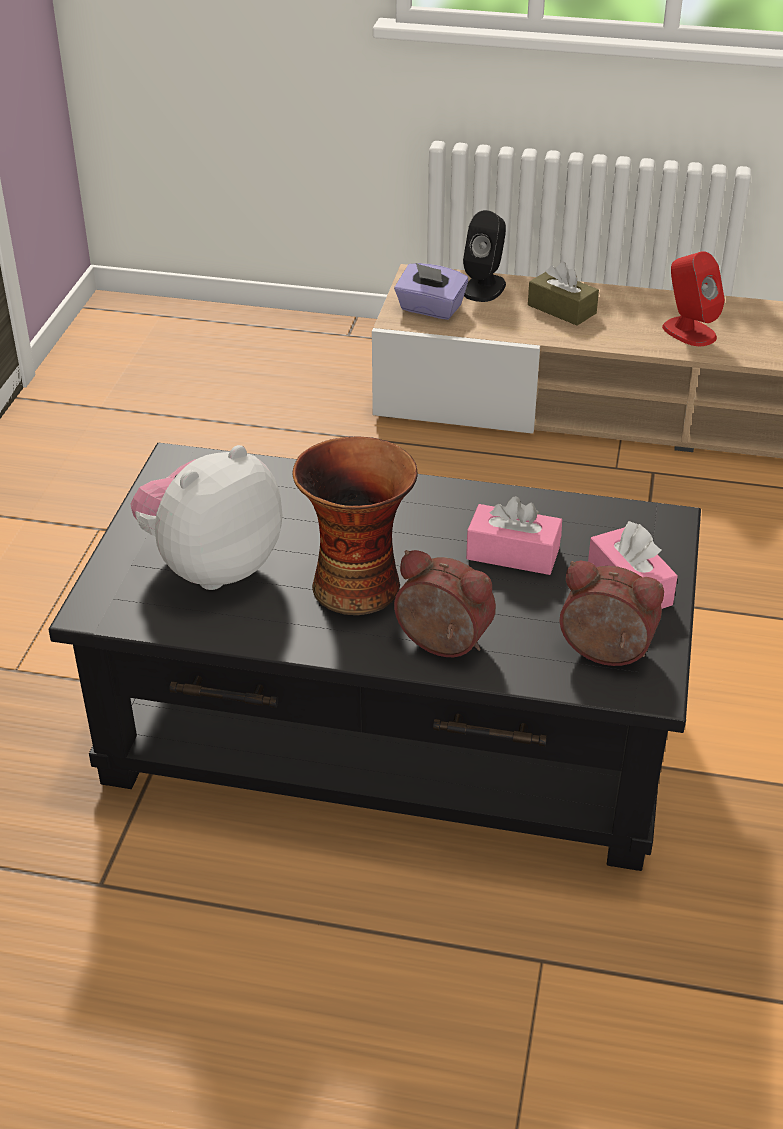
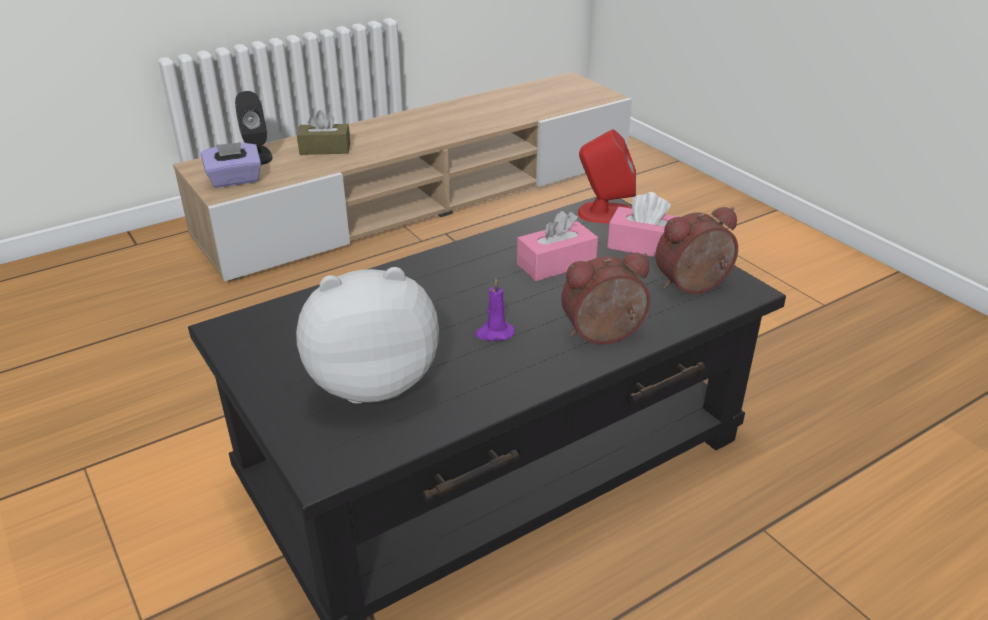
camera: 45 degrees left, 5 degrees down
(211, 566) = (372, 381): plush toy -> plush toy turned 75 degrees clockwise
(357, 585) = (494, 333): vase -> purple candle
(688, 331) = (418, 132): red speaker -> red speaker (605, 213)

